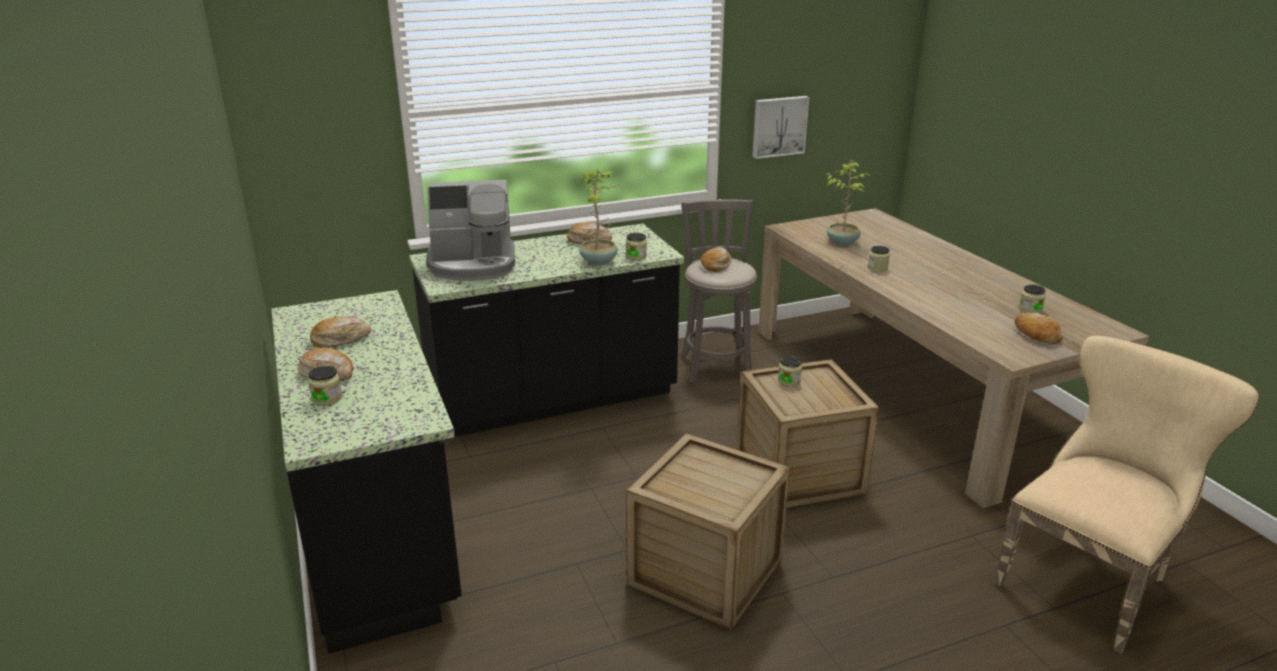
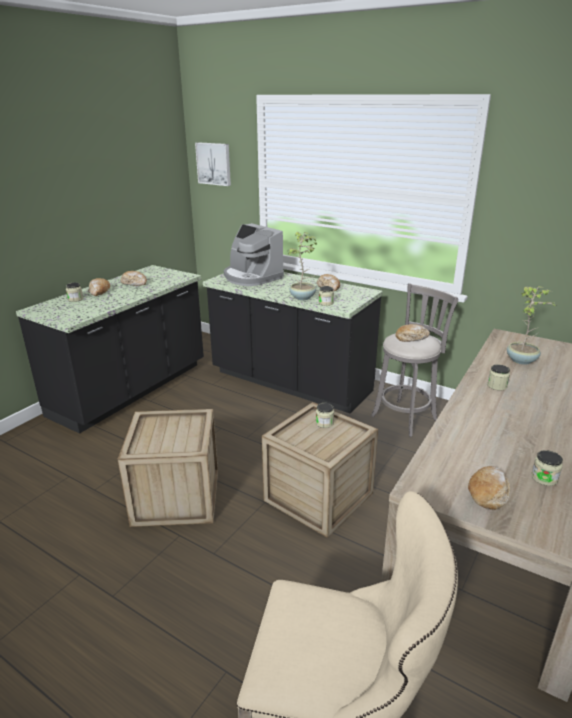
camera: 55 degrees right, 0 degrees up
(778, 126) = (529, 247): picture -> picture (214, 163)

